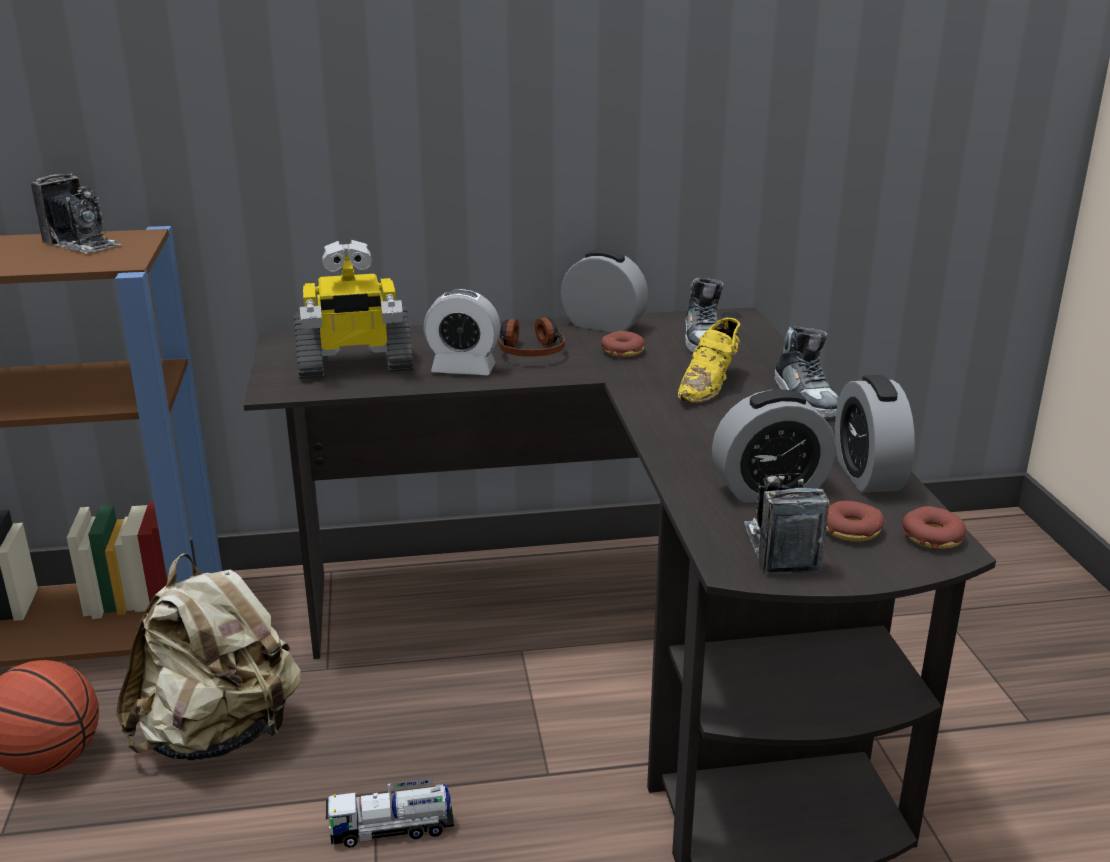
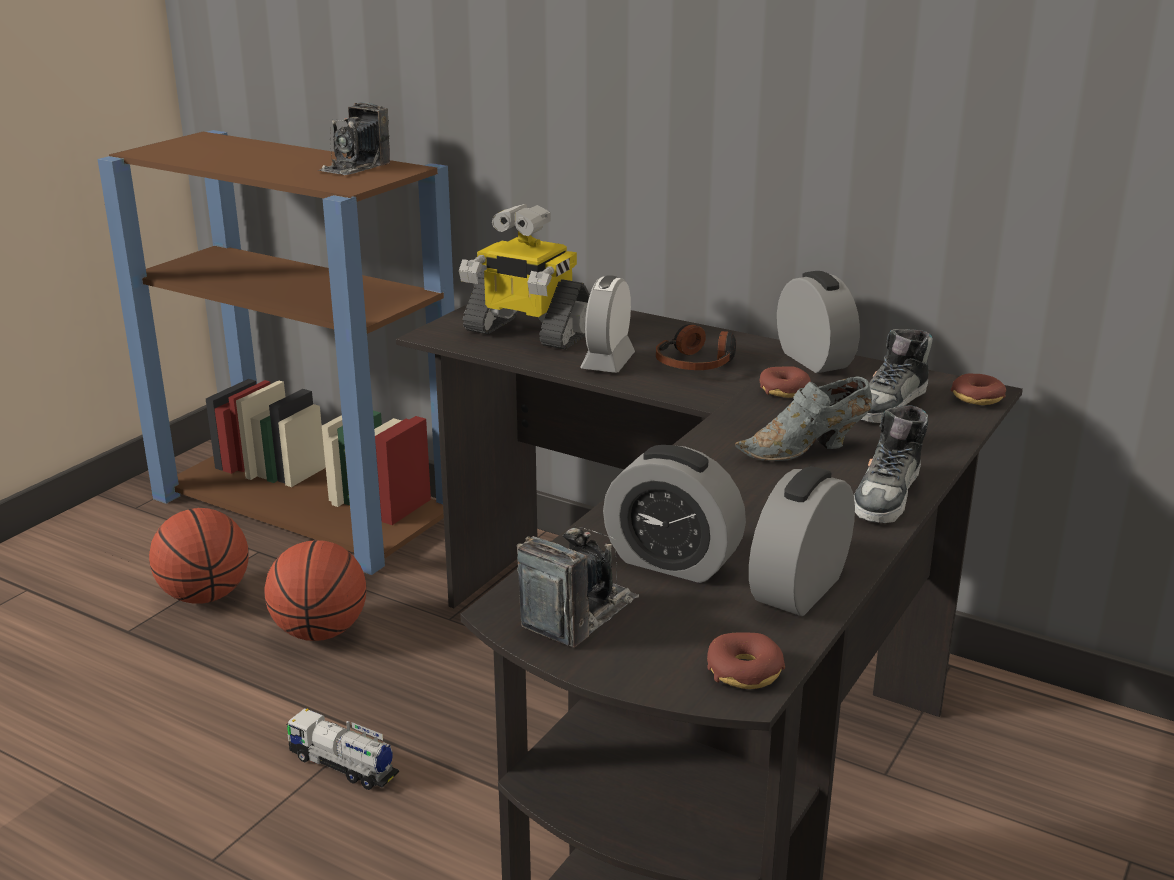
camera: 40 degrees right, 0 degrees up
(82, 244) = (355, 167): camera -> camera turned 45 degrees clockwise
(219, 735) = (320, 632): beige backpack -> basketball
(463, 369) = (608, 362): alarm clock -> alarm clock turned 60 degrees clockwise
(710, 386) = (807, 449): yellow shoe -> grey shoe
(851, 530) = (675, 629): donut -> donut (977, 398)

